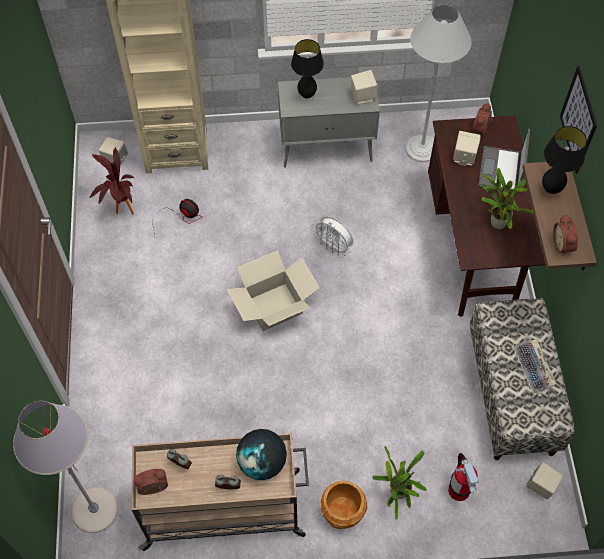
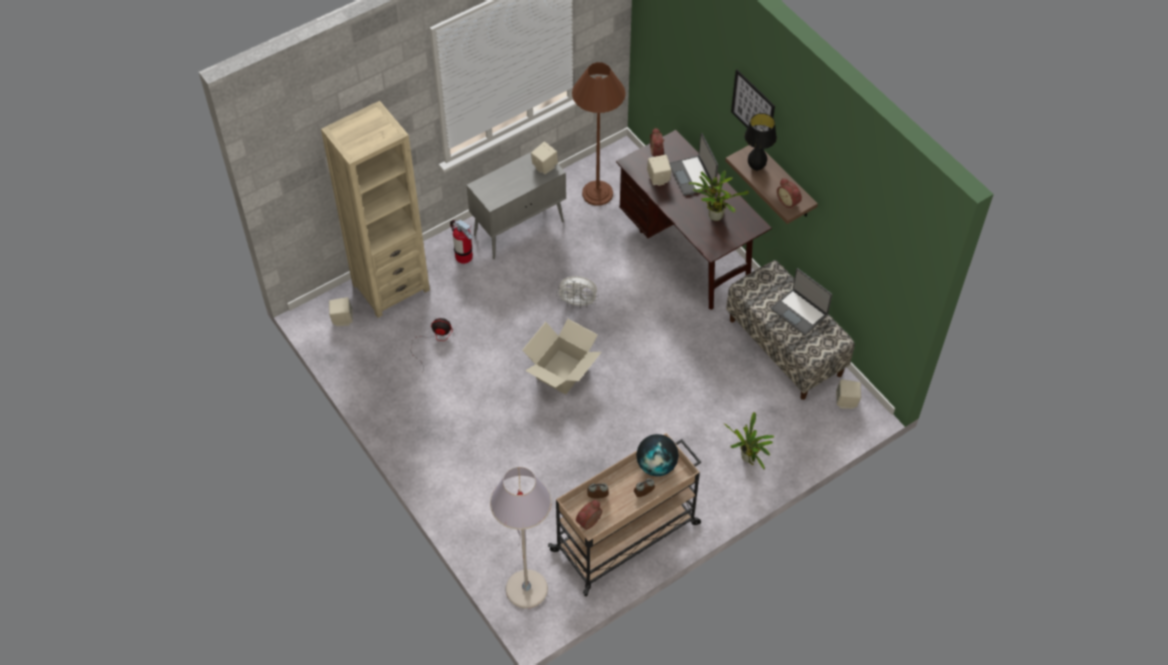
camera: 30 degrees left, 5 degrees down
(121, 212) = (379, 359): potted plant -> none
(307, 95) = (498, 185): black table lamp -> none
(342, 512) = (716, 492): brown planter -> none
(422, 149) = (597, 193): white floor lamp -> brown floor lamp
(458, 490) = (790, 433): fire extinguisher -> fire extinguisher (463, 256)
(534, 368) = (799, 312): keyboard -> laptop

